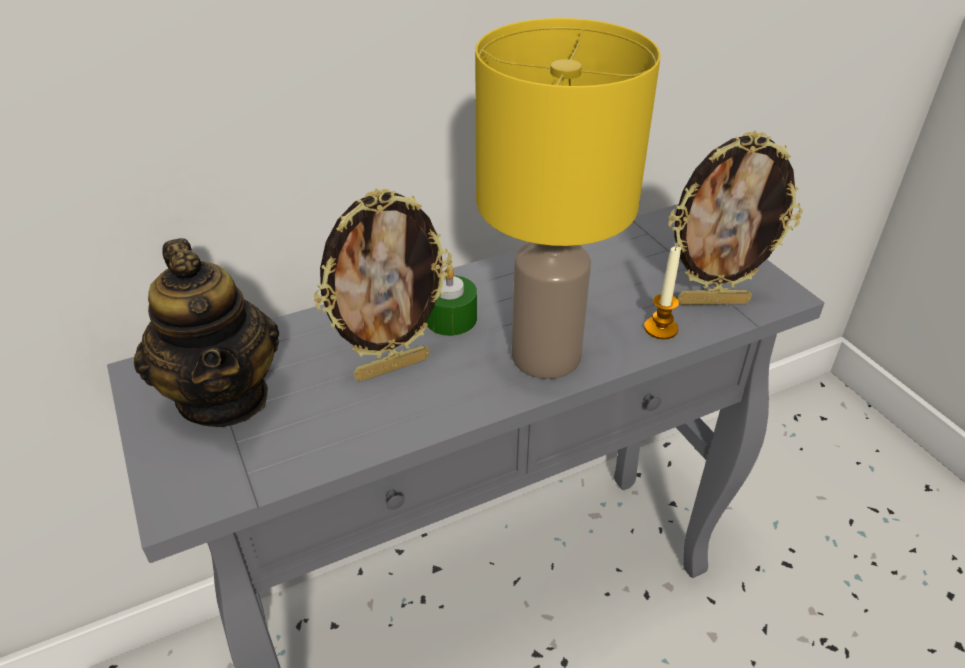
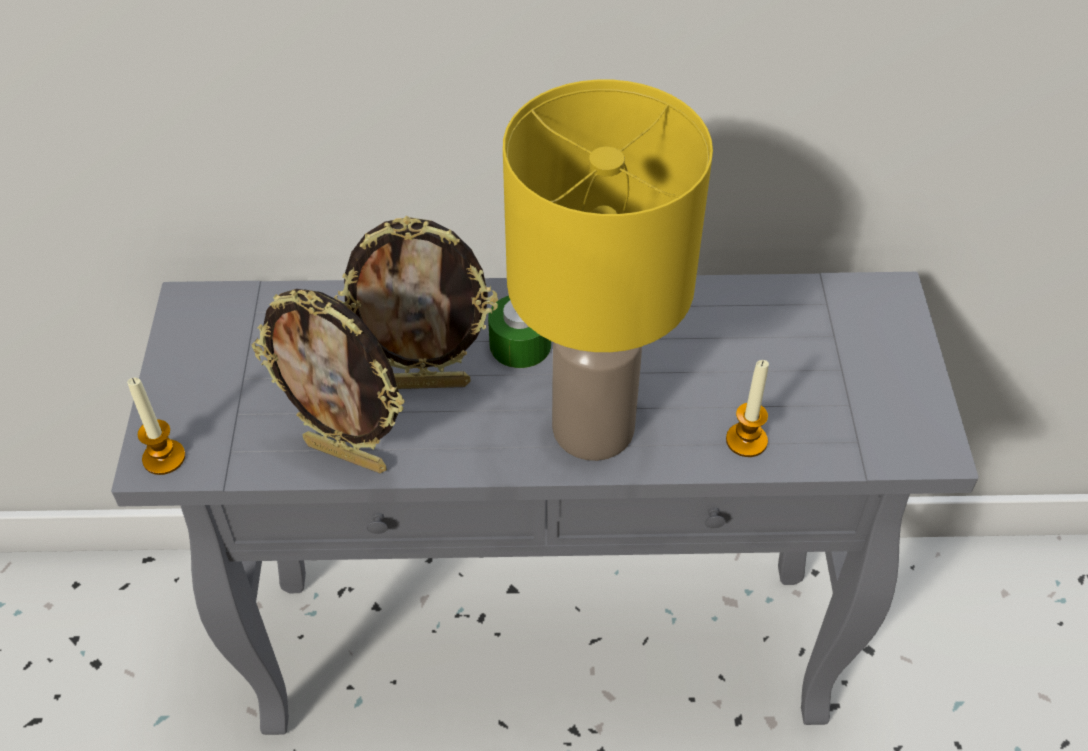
camera: 25 degrees right, 10 degrees up
(183, 500) = (164, 458): none -> candle
(224, 396) = (249, 359): teapot -> none
(713, 301) = (836, 426): picture frame -> picture frame (347, 455)

